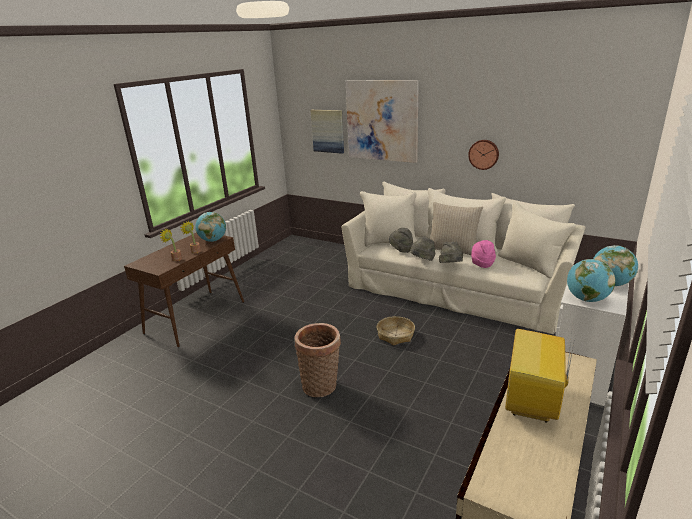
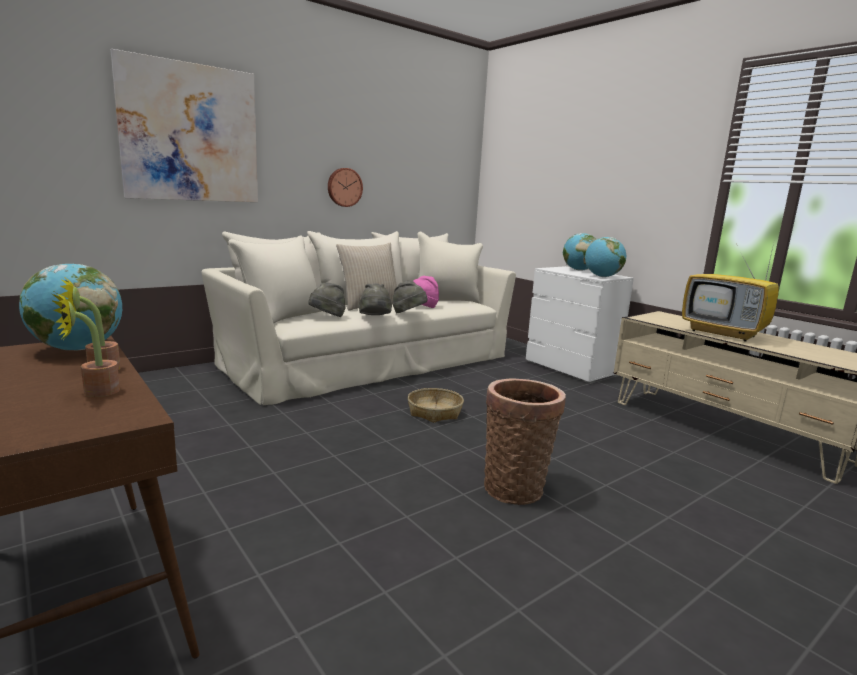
camera: 70 degrees left, 10 degrees down
(328, 131) = (63, 146): picture -> none

